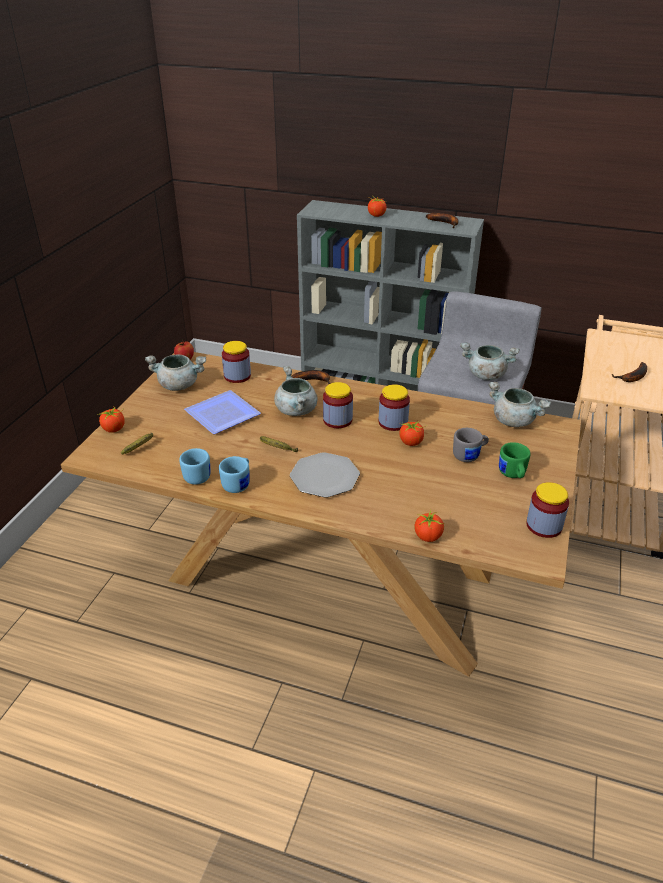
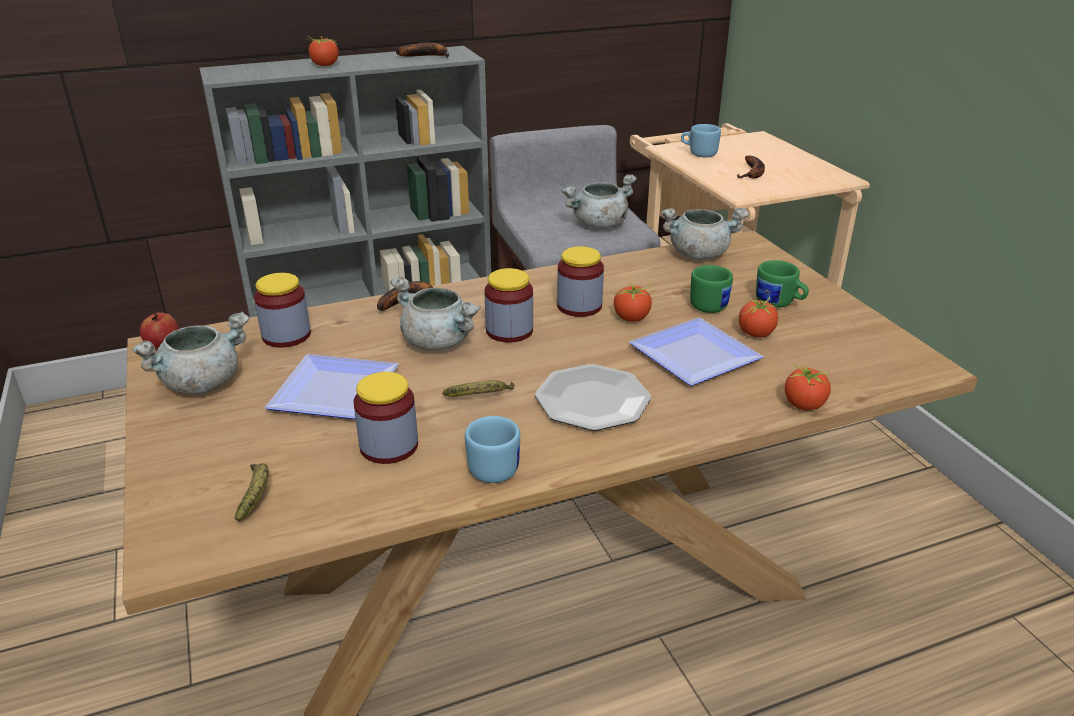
camera: 40 degrees left, 5 degrees down
(114, 429) = (164, 493): tomato -> tomato (756, 333)
(196, 475) = (411, 487): blue mug -> blue mug (698, 154)
(414, 481) = (699, 356): none -> plate
(470, 455) = (711, 304): grey mug -> green mug
(544, 525) = (881, 337): jar -> jar (389, 446)

